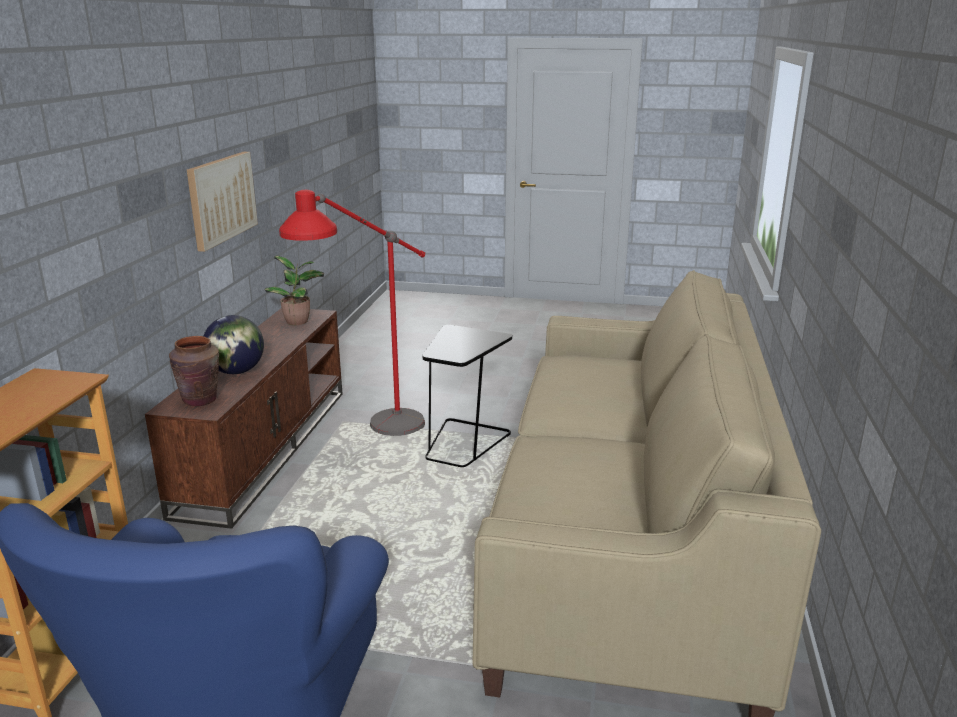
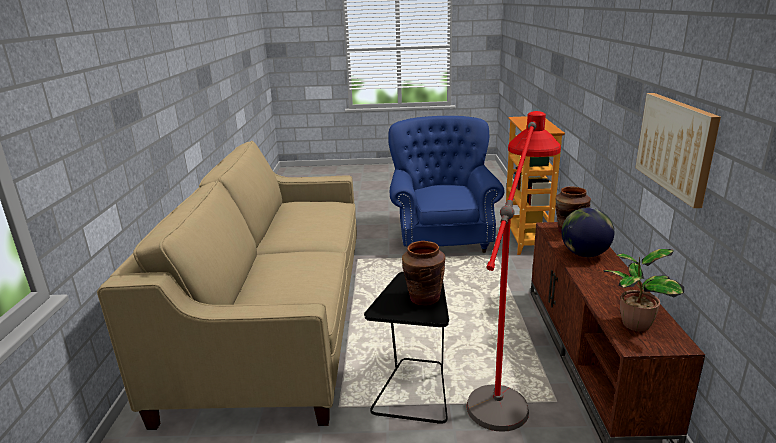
camera: 170 degrees right, 0 degrees up
(453, 339) = (424, 298): none -> brown vase

